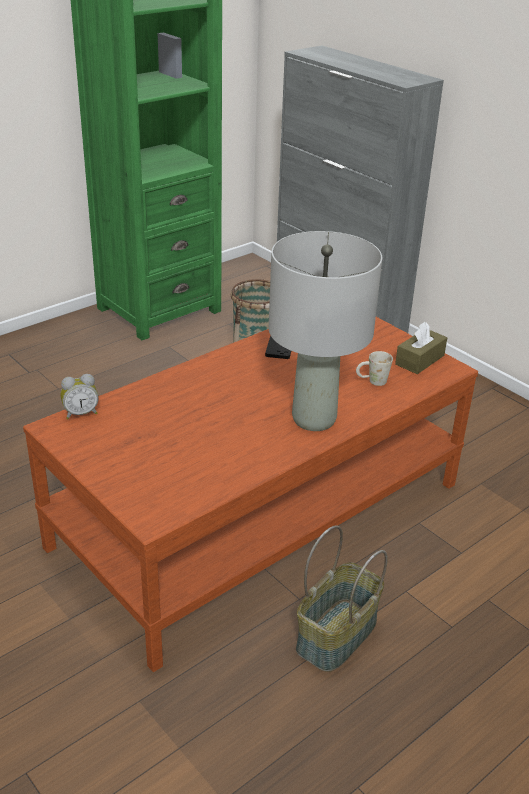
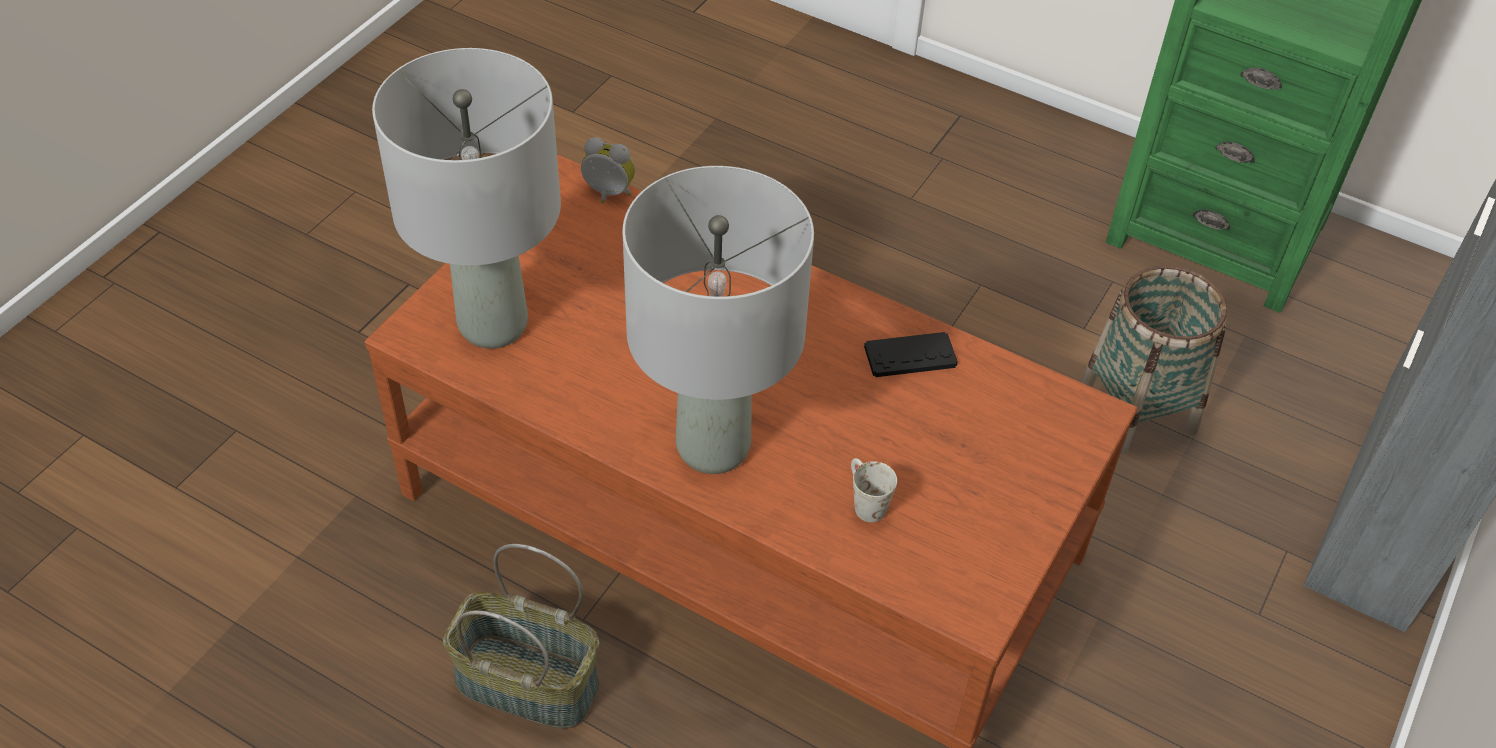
camera: 70 degrees right, 15 degrees up
(81, 413) = (607, 195): alarm clock -> alarm clock turned 150 degrees clockwise
(166, 481) = (493, 323): none -> grey table lamp
(420, 360) = (978, 560): brown tissue box -> none

